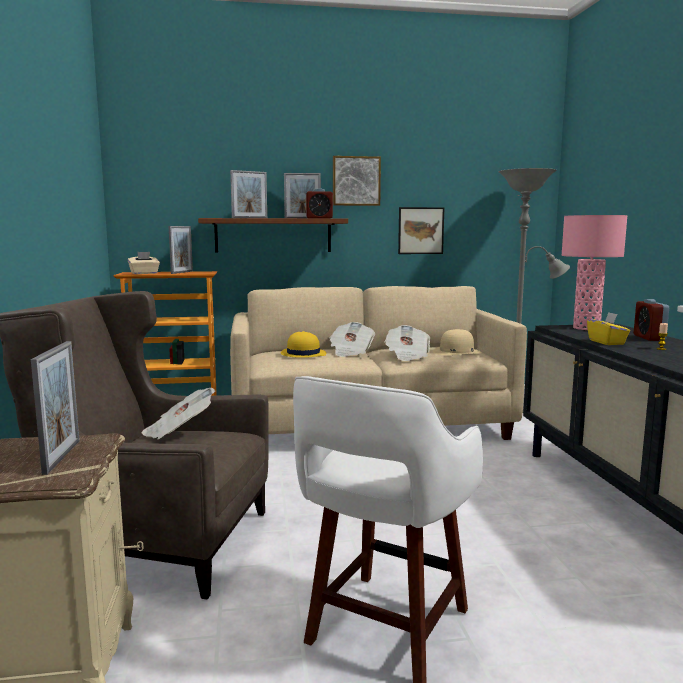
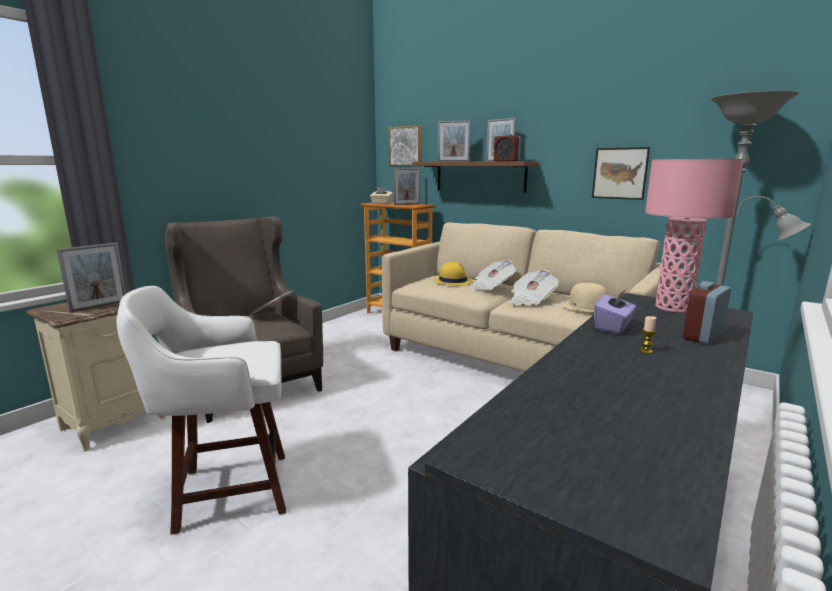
camera: 45 degrees right, 5 degrees up
(356, 181) = (554, 123): picture -> picture (406, 146)
(606, 342) = (613, 327): yellow tissue box -> purple tissue box

